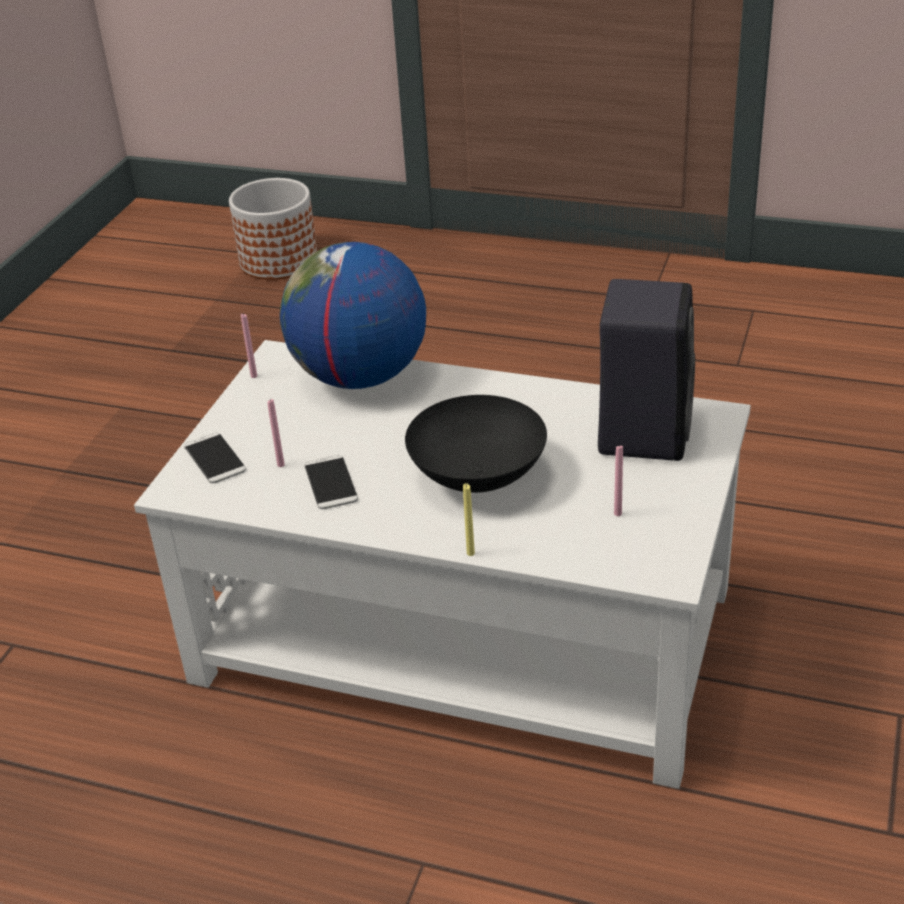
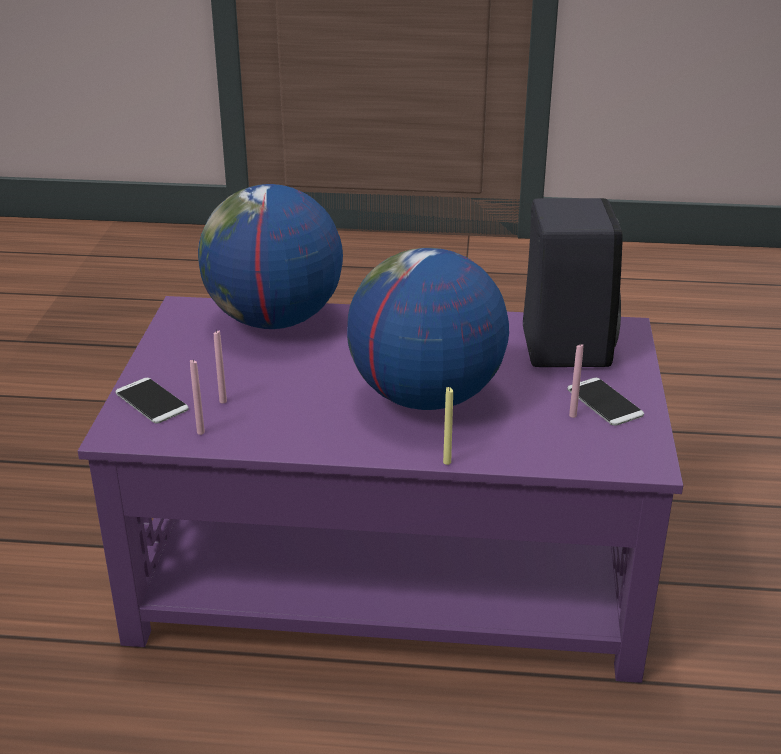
camera: 15 degrees left, 5 degrees down
(254, 376) = (166, 327): pink candle -> pink candle (200, 432)
(279, 261) = (113, 260): planter -> none
(330, 483) = (281, 413): phone -> phone (604, 402)
(461, 634) = (387, 566): white coffee table -> purple coffee table
(477, 478) = (425, 397): black bowl -> globe

